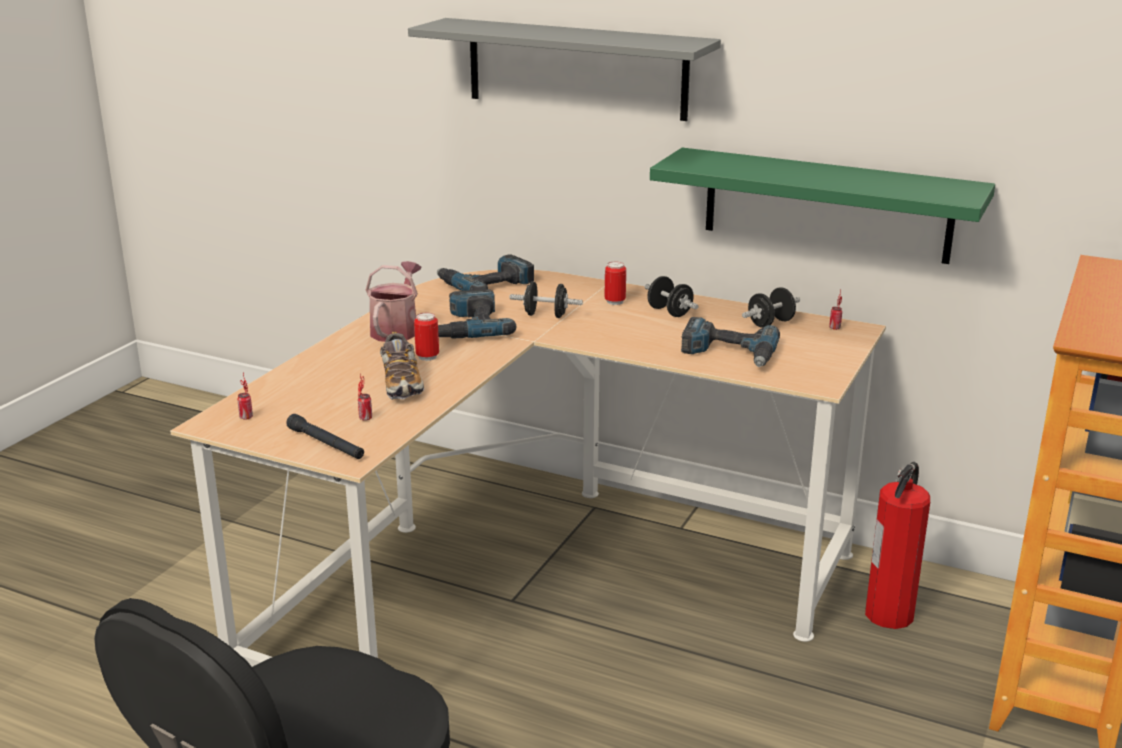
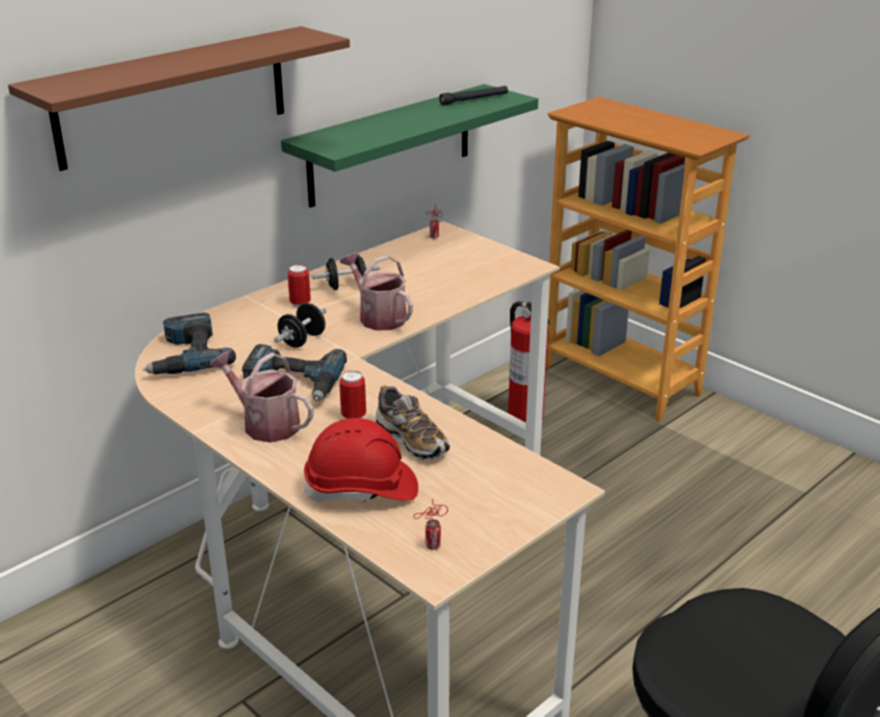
camera: 70 degrees left, 5 degrees up
(316, 379) = (362, 489): none -> red hard hat
(326, 444) = (525, 500): black flashlight -> black flashlight (474, 100)
(365, 419) = (480, 471): can -> none
(401, 384) = (412, 440): shoe -> shoe turned 45 degrees clockwise
(576, 68) = (173, 96): grey shelf -> brown shelf
(619, 335) = (378, 317): none -> watering can
(728, 353) = (452, 283): power drill -> none
(770, 323) = (406, 255): black dumbbell -> none

